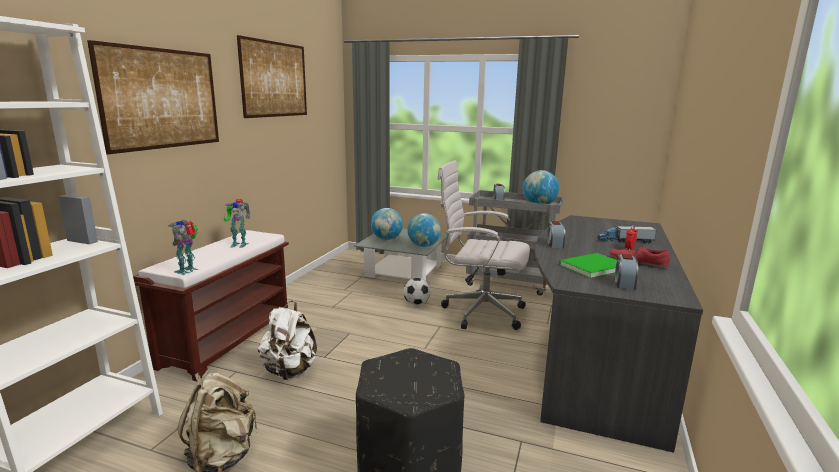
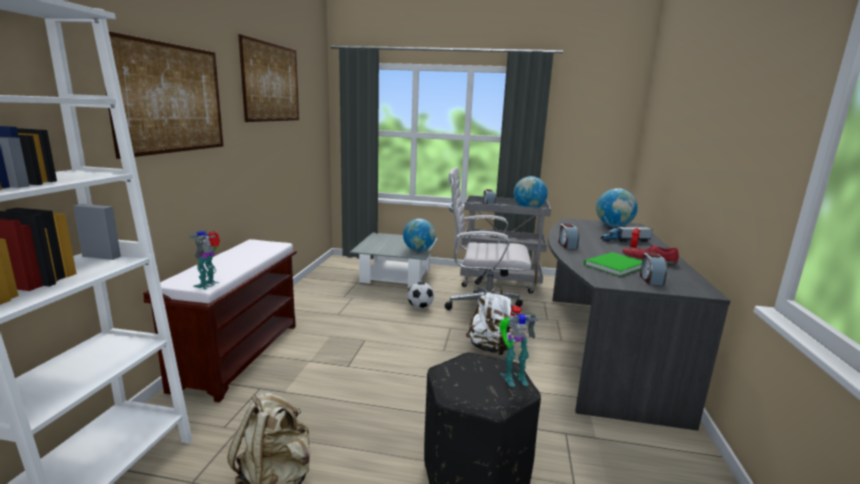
camera: 10 degrees left, 0 degrees up
(238, 244) = (249, 254): toy robot -> toy robot (513, 377)
(290, 371) = (317, 383): white backpack -> white backpack (491, 348)
(386, 239) = (380, 244): globe -> globe (613, 226)

